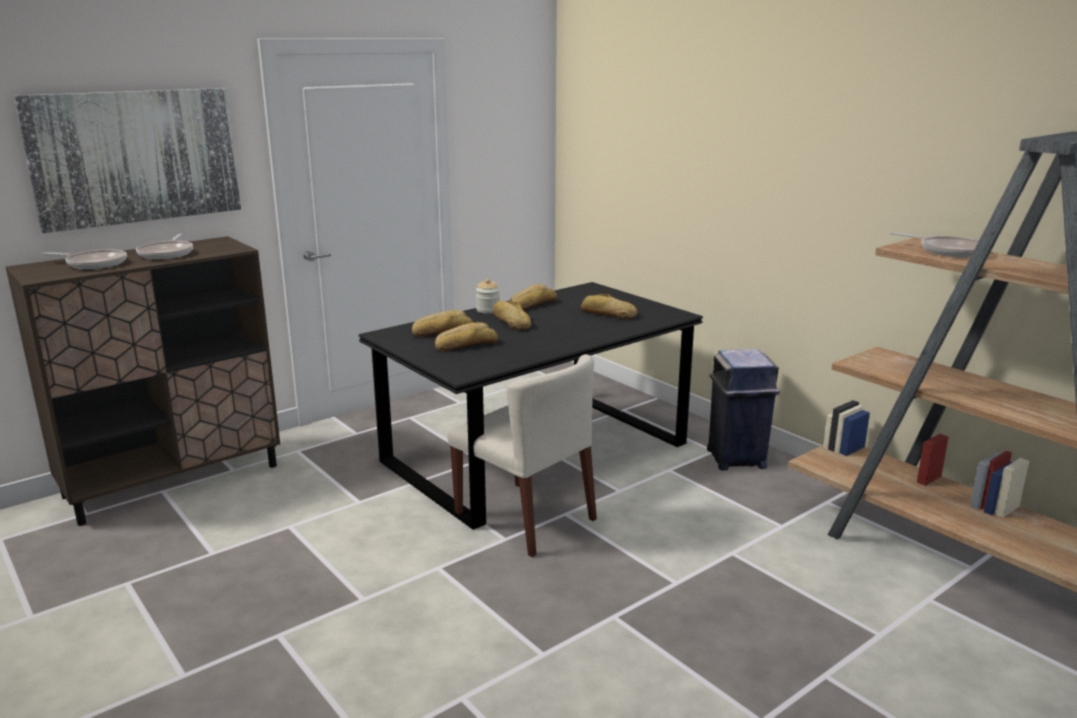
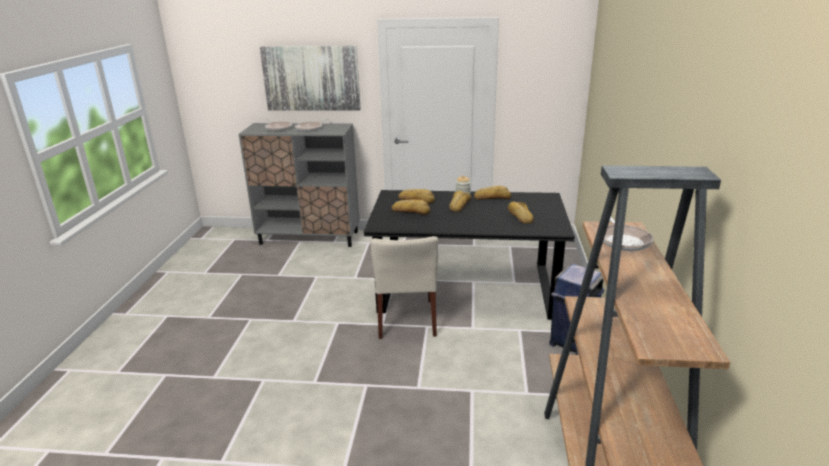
camera: 45 degrees right, 5 degrees up
(174, 480) = (309, 238): brown cabinet -> grey cabinet

